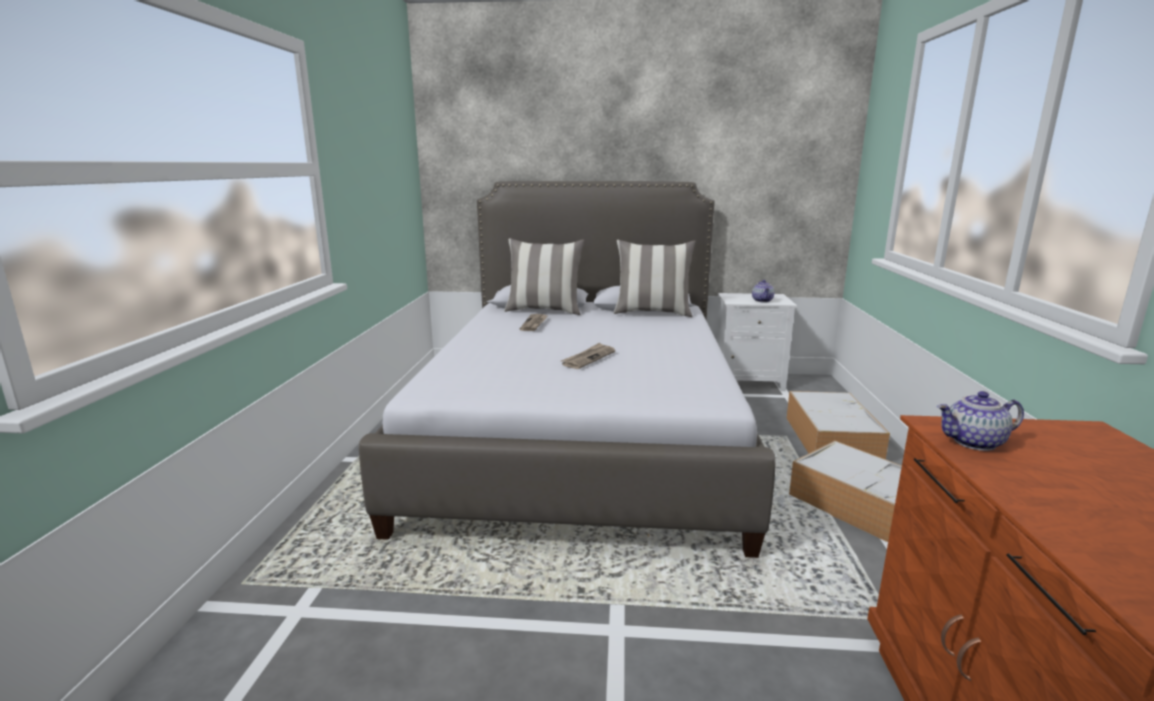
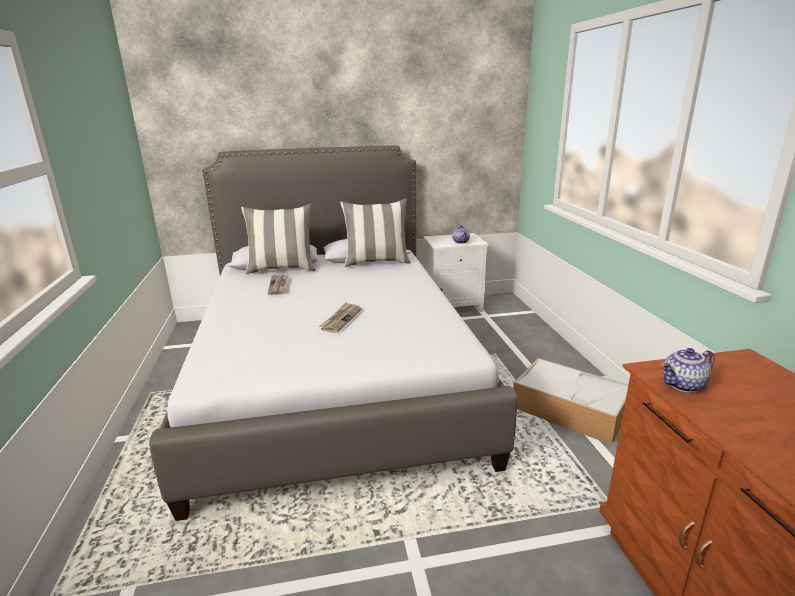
camera: 15 degrees left, 5 degrees up
(830, 438) = (527, 350): storage box -> none

